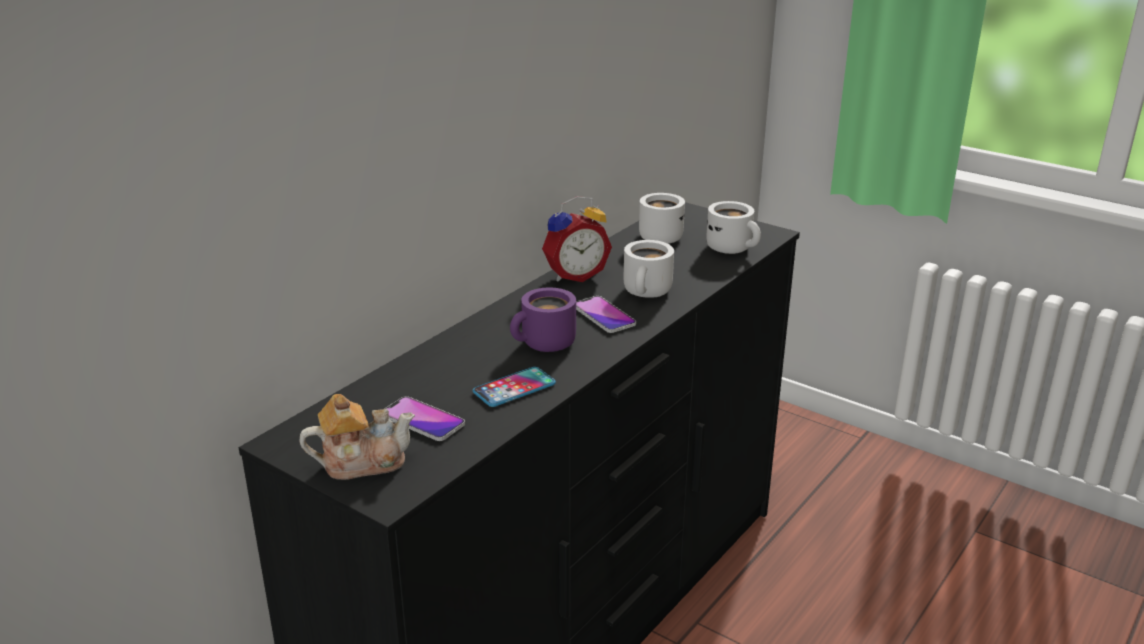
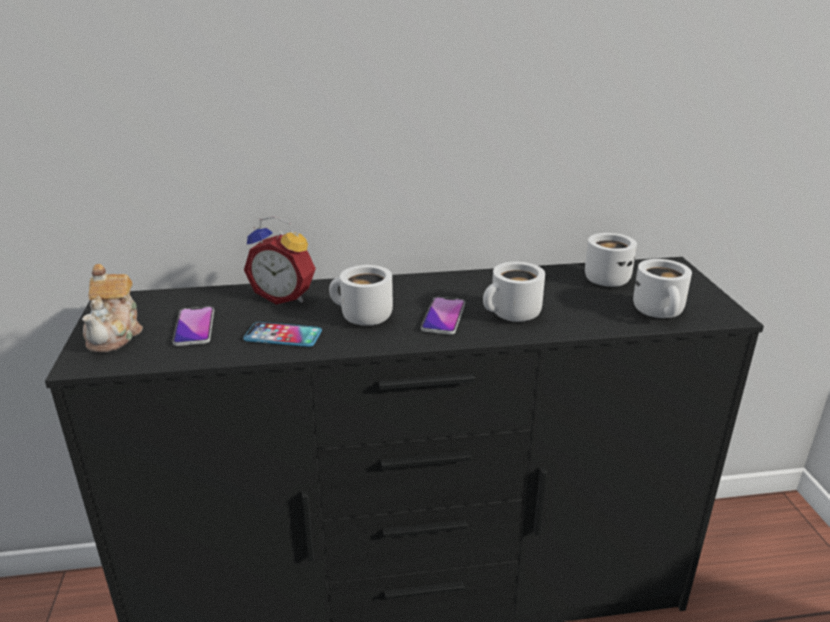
camera: 45 degrees right, 0 degrees up
(361, 462) = (116, 334): teapot -> teapot turned 60 degrees clockwise
(545, 345) = (361, 317): purple mug -> white mug
(574, 275) = (481, 279): alarm clock -> alarm clock (285, 296)

